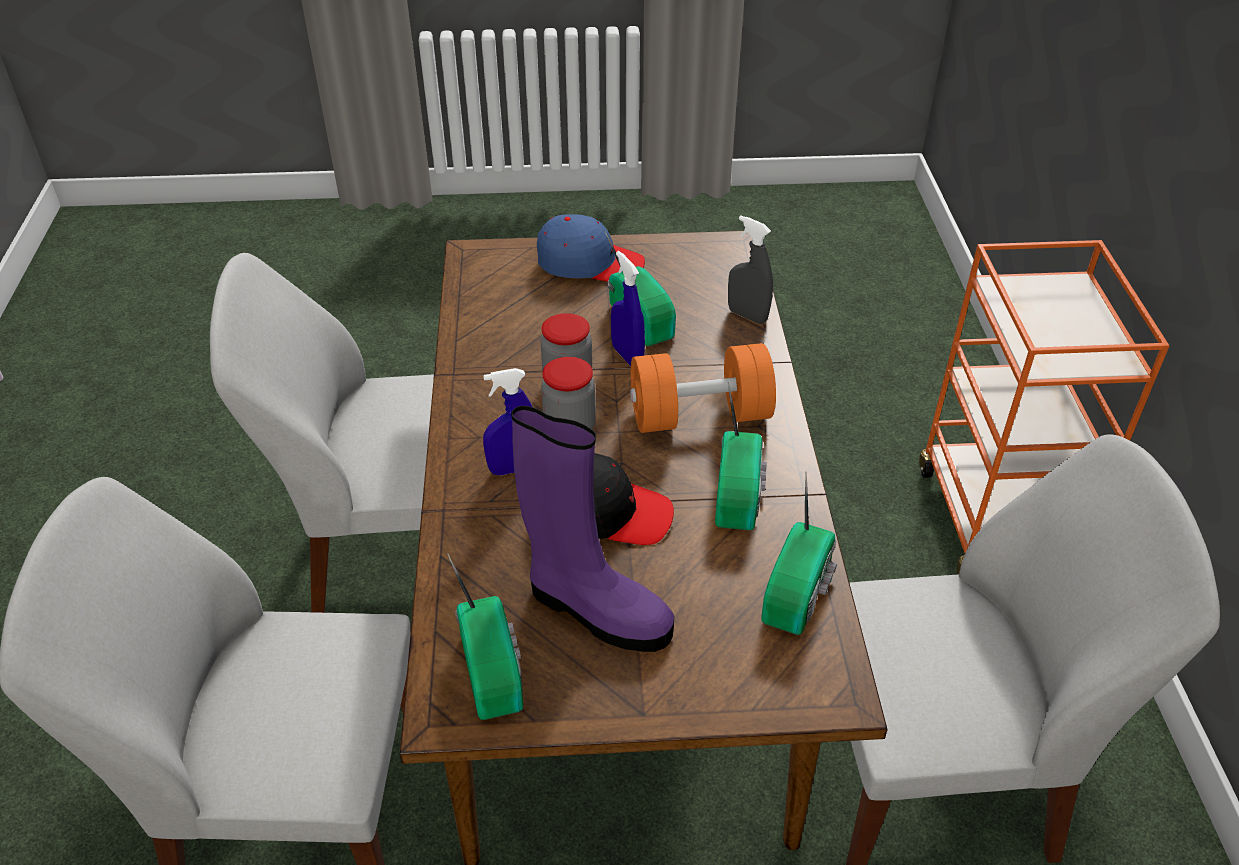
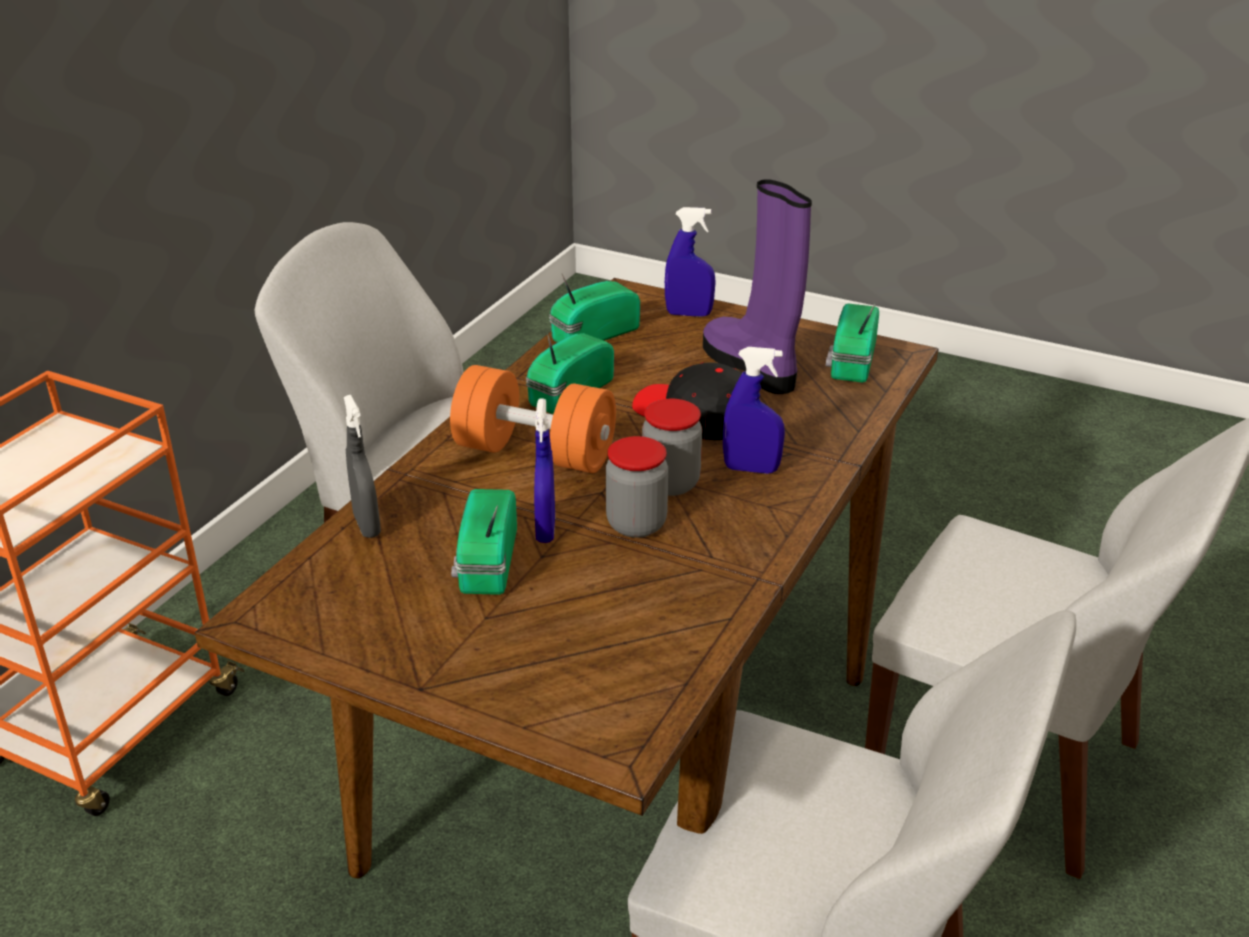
camera: 150 degrees left, 10 degrees down
(589, 263) = (469, 664): blue cap -> none
(731, 682) = (689, 314): none -> blue spray bottle

